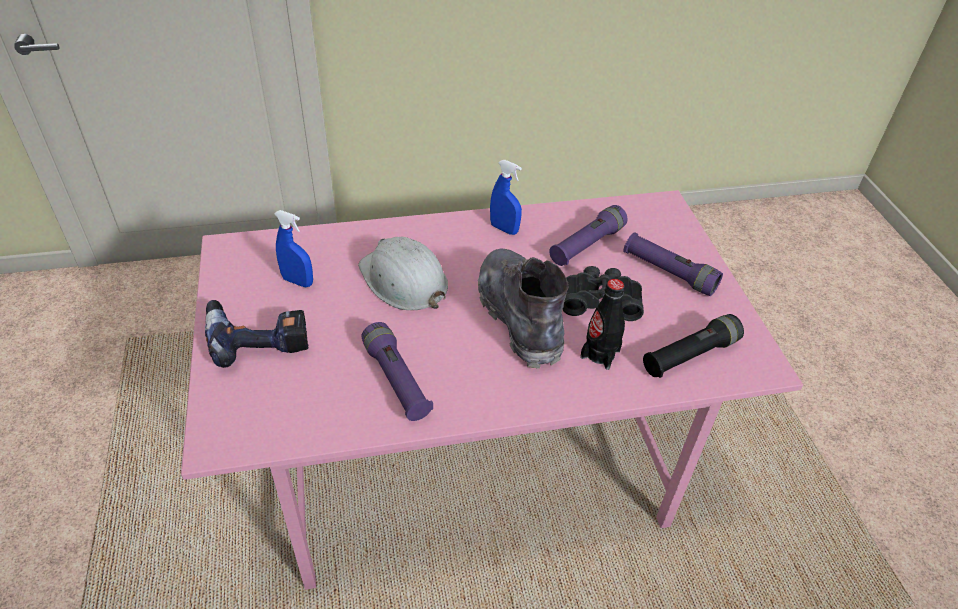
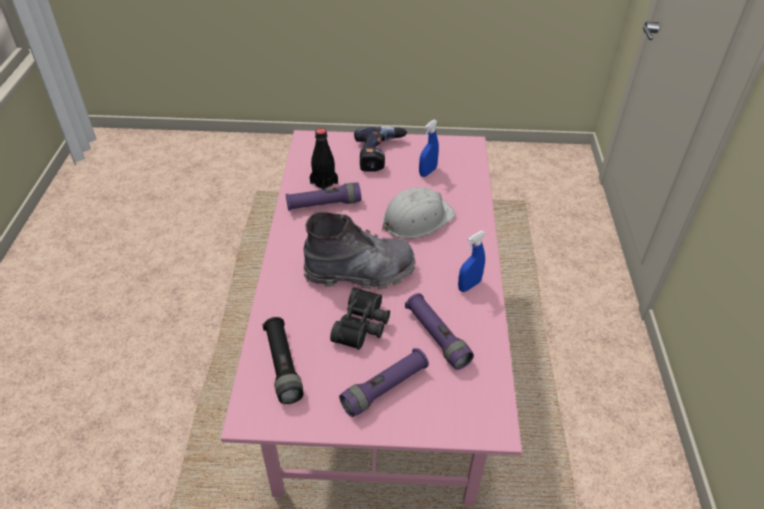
camera: 105 degrees right, 0 degrees up
(600, 353) = (307, 309): black bottle -> black bottle (324, 183)

